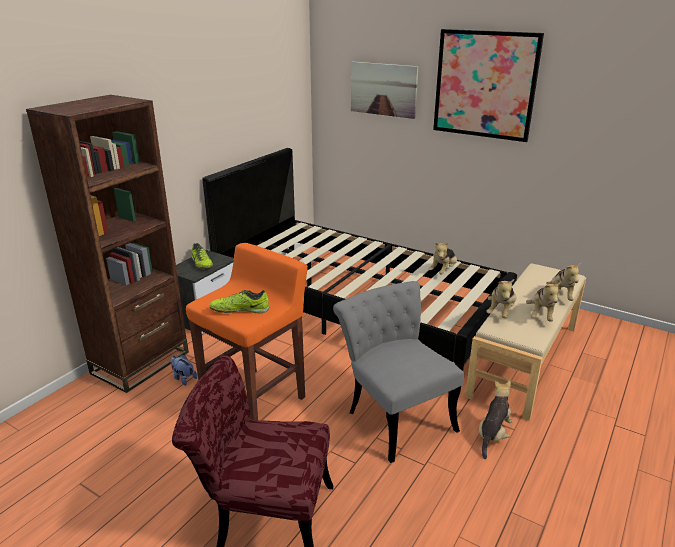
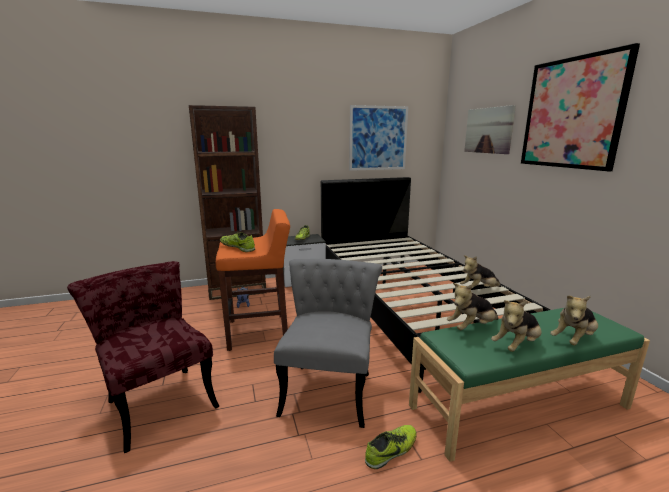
camera: 40 degrees right, 10 degrees down
(253, 105) = (378, 138): none -> picture
(493, 435) = (391, 451): plush toy -> shoe
(523, 360) = (518, 406): beige bench -> green bench

